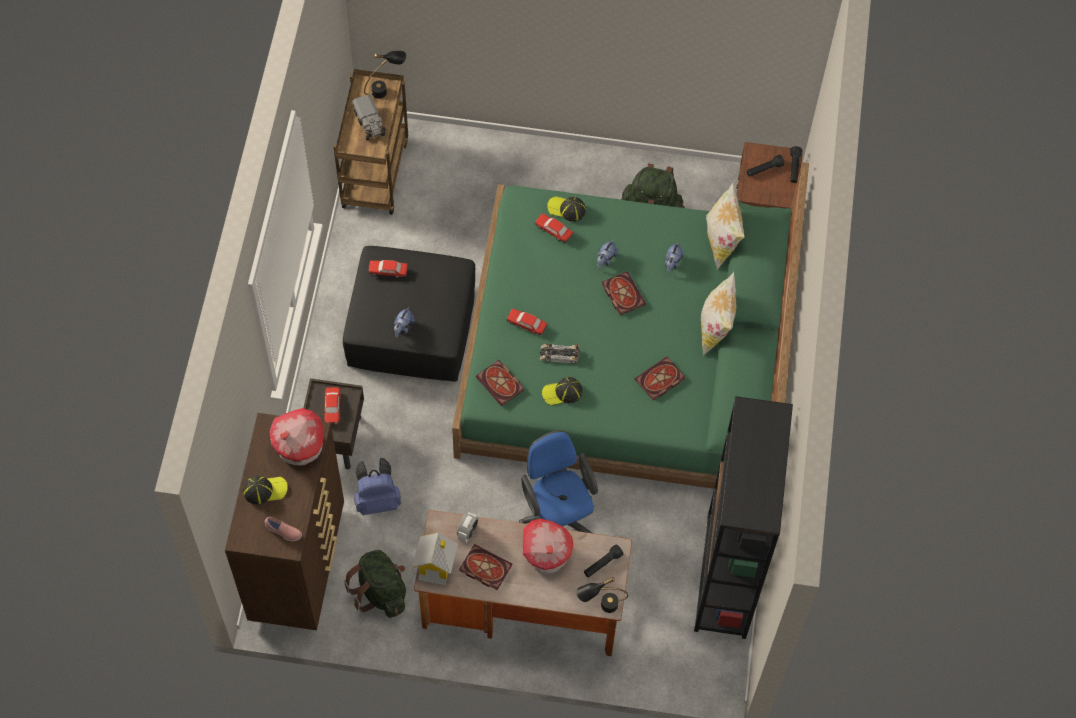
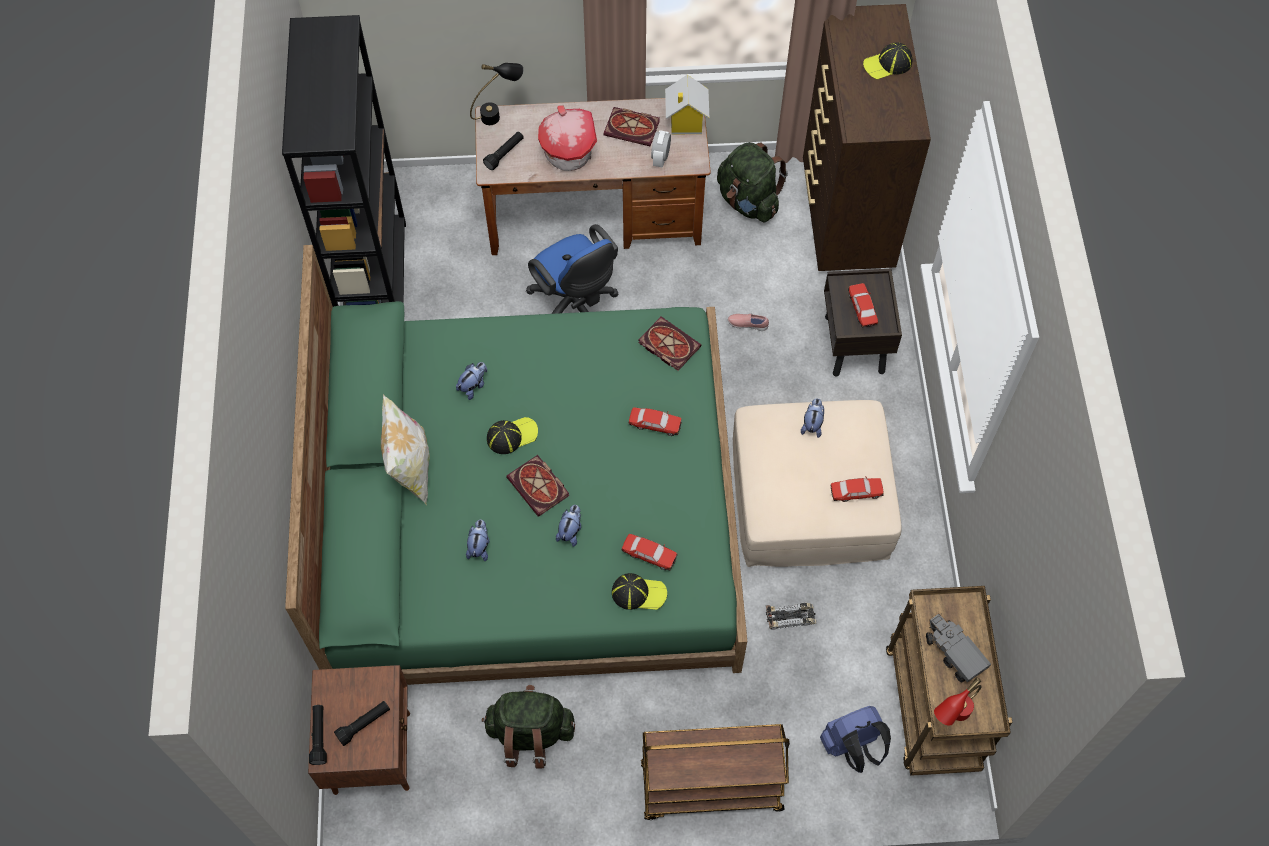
camera: 170 degrees right, 0 degrees up
(283, 532) = (850, 29): pink shoe -> pink shoe (747, 324)
(300, 447) = (867, 111): toy house -> none
(377, 500) = (782, 290): blue backpack -> blue backpack (852, 746)
(386, 89) = (951, 717): black table lamp -> red table lamp
(412, 326) = (808, 498): black ottoman -> beige ottoman
(538, 156) = (710, 788): none -> brown cart
(559, 355) = (605, 394): toy car -> toy car (790, 617)
(562, 392) = (590, 349): cap -> cap (512, 435)
(659, 380) = (473, 386): book -> plush toy
(721, 241) = (415, 592): pillow -> none

